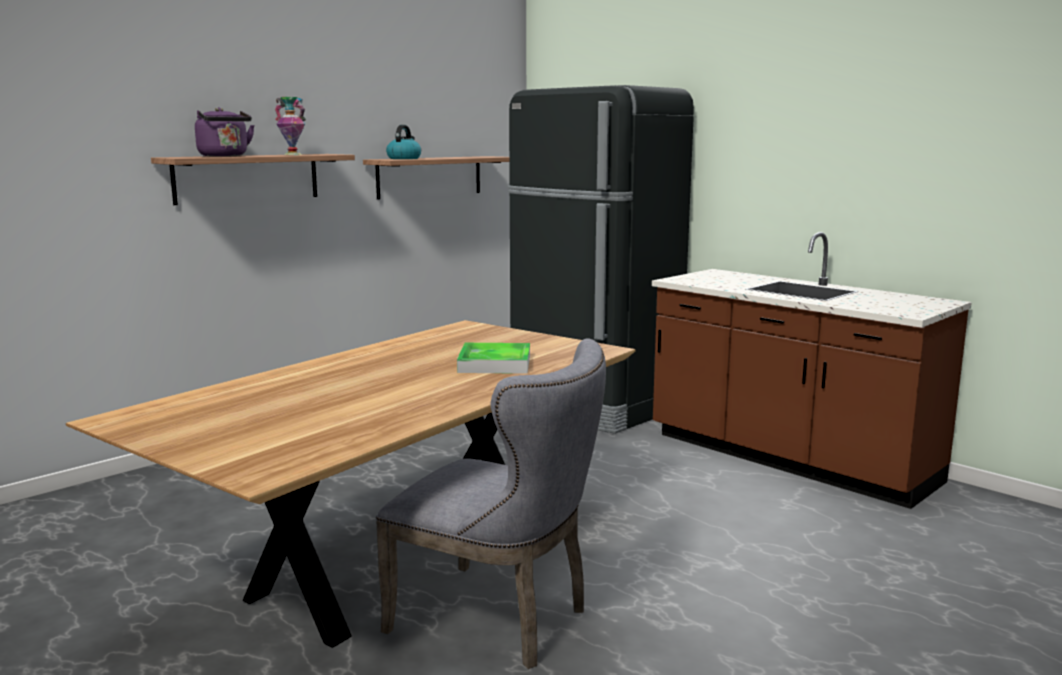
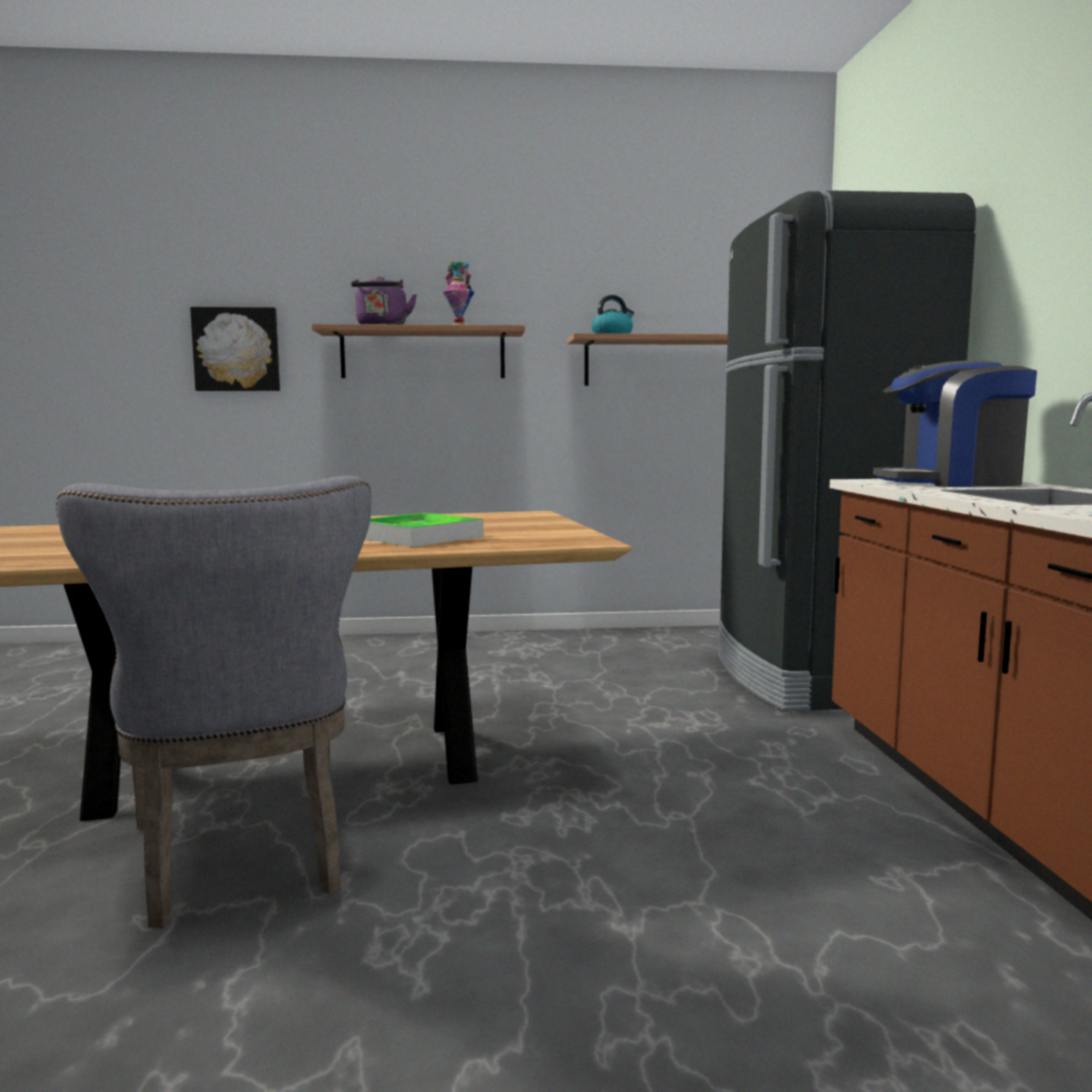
camera: 40 degrees right, 5 degrees down
(61, 181) = (237, 349): none -> picture
(722, 279) = (951, 483): none -> coffee machine

